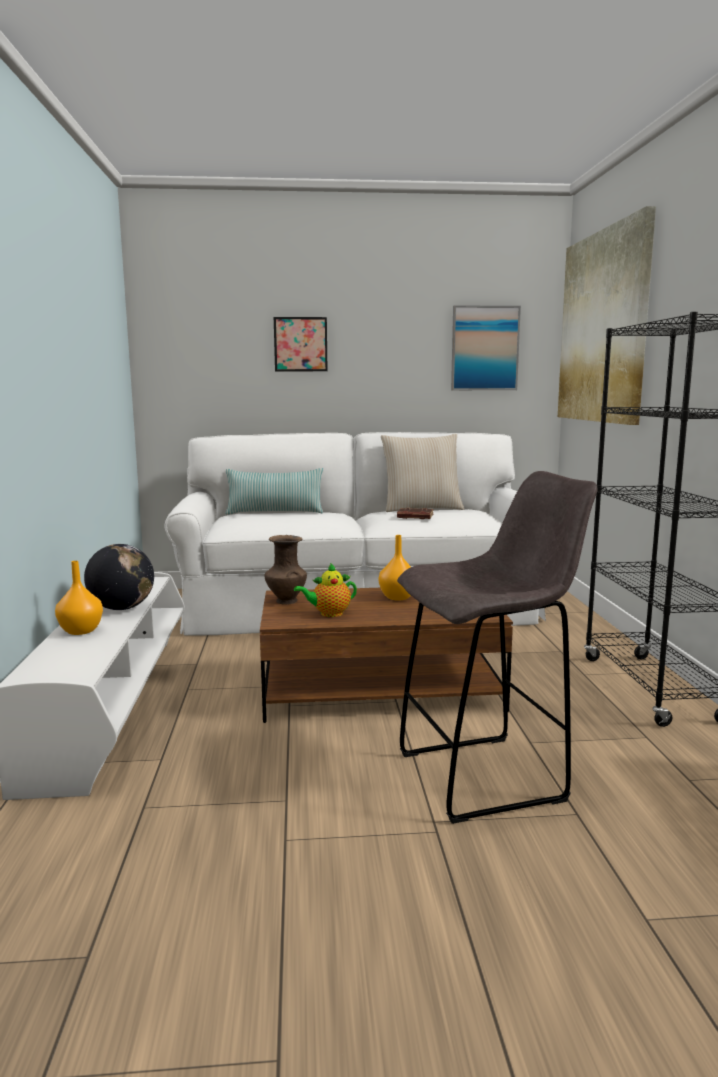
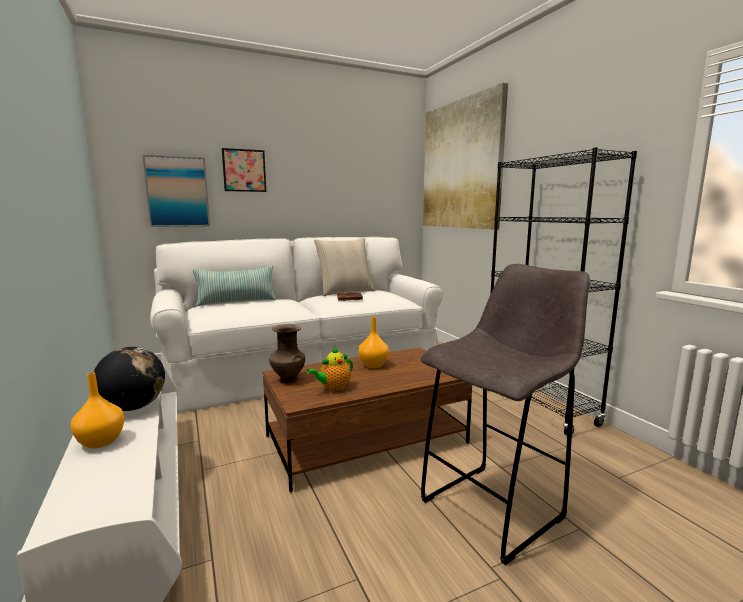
camera: 20 degrees left, 0 degrees up
(484, 348) = (375, 178): picture -> picture (177, 192)

